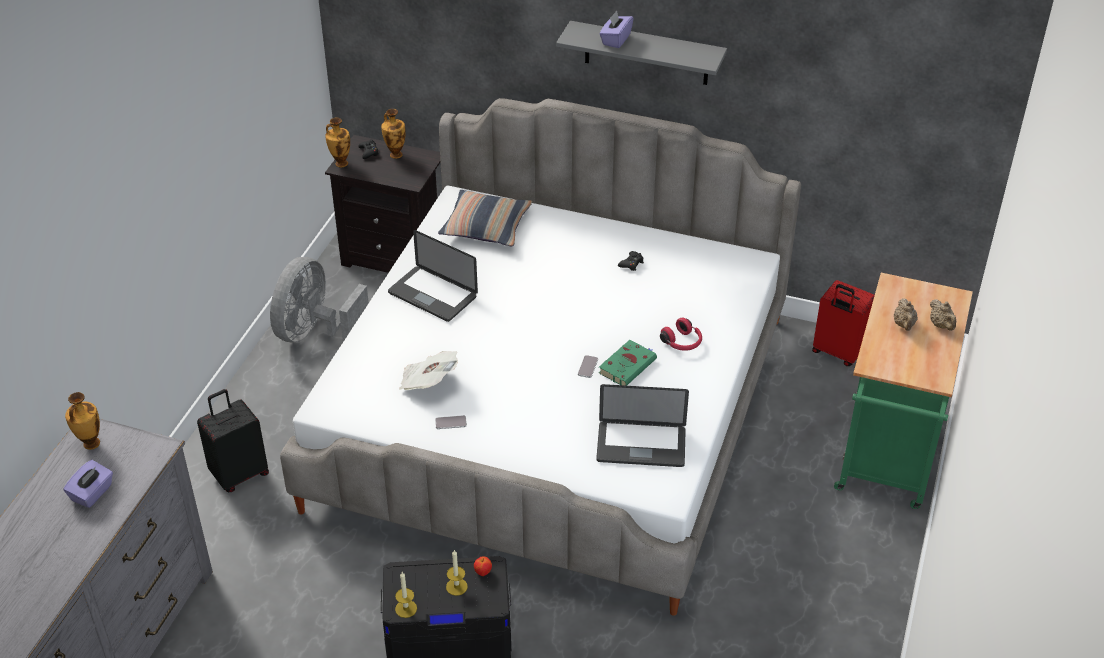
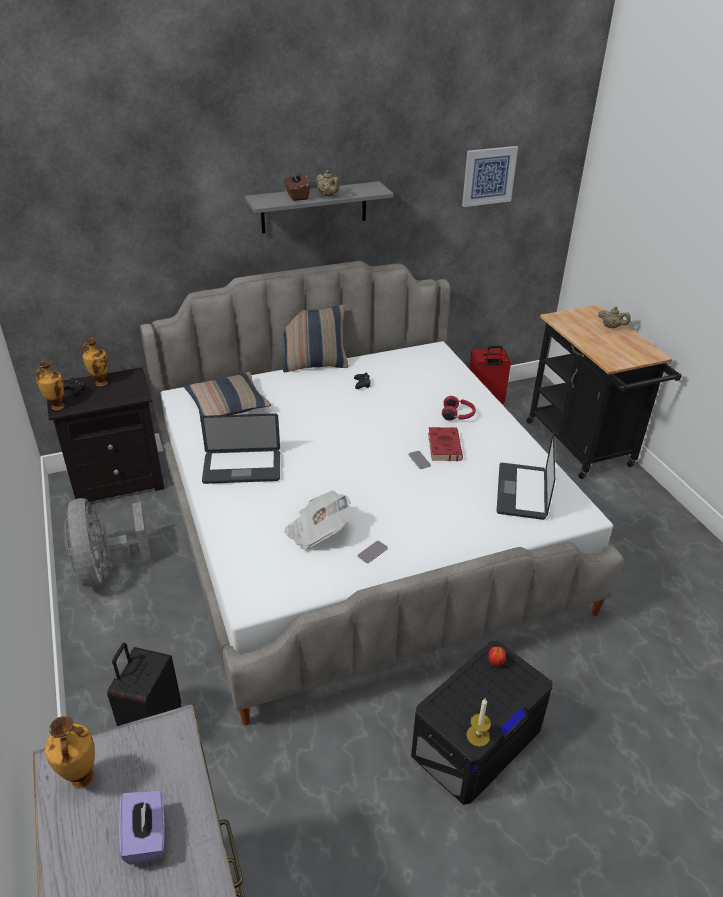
camera: 40 degrees left, 5 degrees down
(456, 586) = (491, 688): candle -> none
(611, 221) = (314, 365): none -> pillow
(615, 40) = (297, 196): purple tissue box -> brown tissue box
(628, 365) = (444, 446): green book -> red book
(641, 445) = (522, 492): laptop -> laptop turned 135 degrees clockwise
(875, 81) = (488, 176): none -> picture
(887, 460) = (583, 448): green cart -> black cart
(904, 325) = (594, 335): beige teapot -> beige teapot (328, 195)

